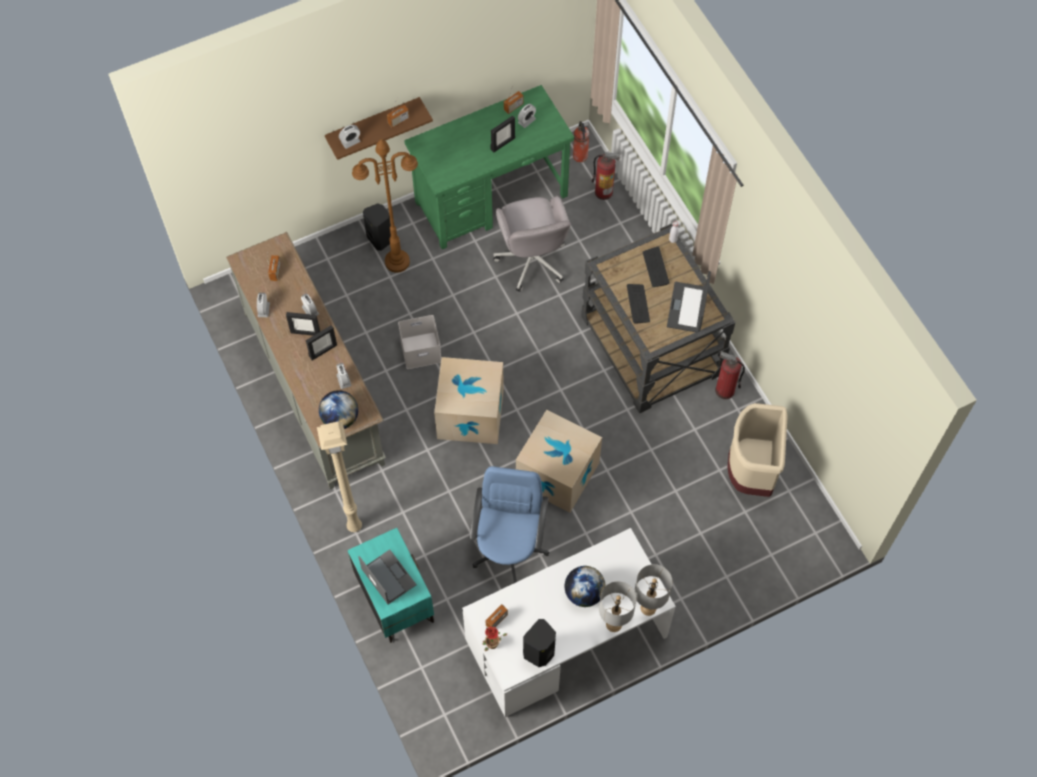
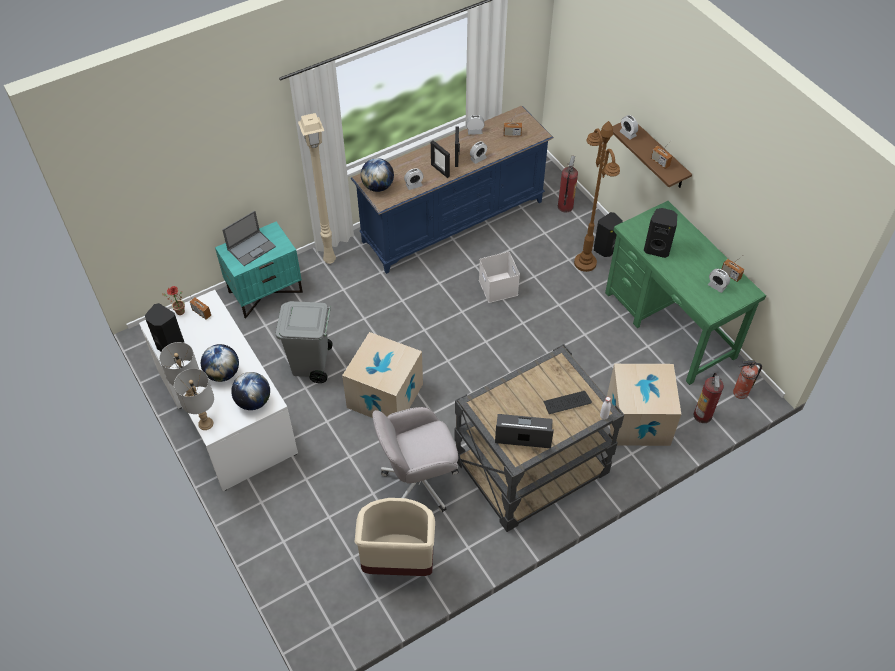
camera: 85 degrees right, 10 degrees down
(315, 387) = (454, 222): grey cabinet -> blue cabinet
(470, 414) = (439, 327): cardboard box -> cardboard box (638, 420)
(471, 161) = (657, 248): none -> black speaker
(502, 144) = (684, 270): picture frame -> none
(509, 548) = (311, 365): blue office chair -> grey trash can
(532, 262) = (606, 361): grey office chair -> grey office chair (418, 483)
(623, 560) = (253, 401): none -> globe
(638, 304) = (521, 389): keyboard -> none
(724, 390) = (488, 534): fire extinguisher -> fire extinguisher (565, 206)

